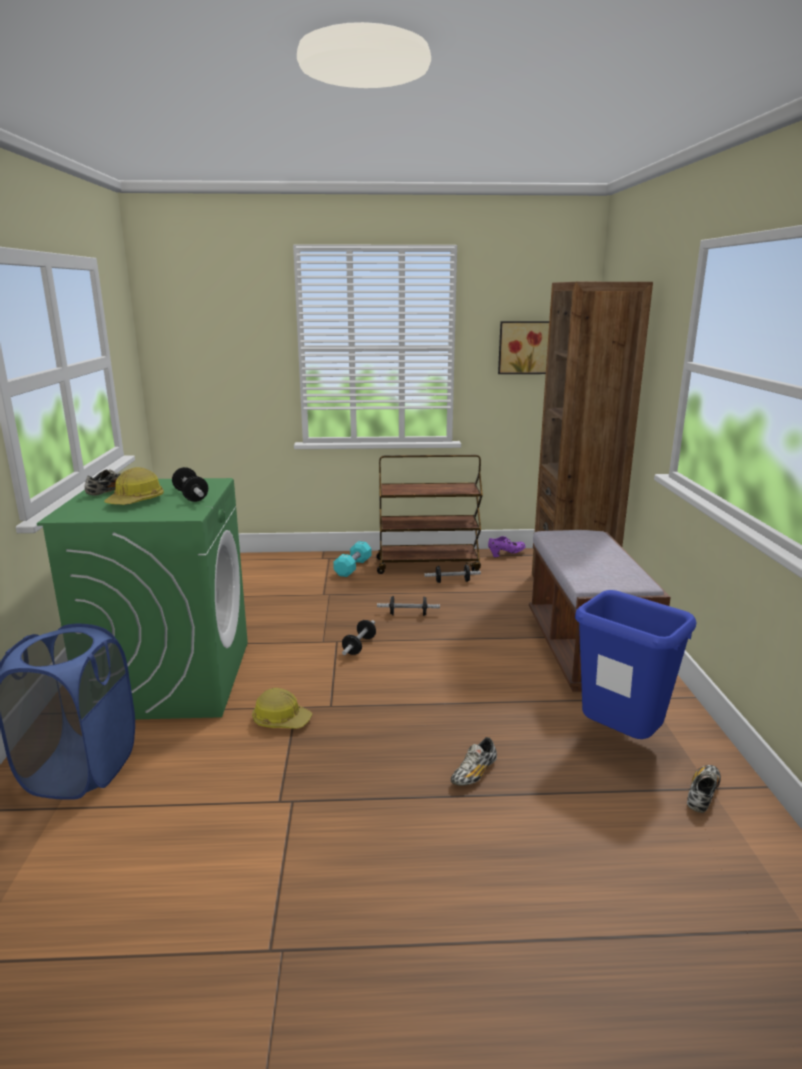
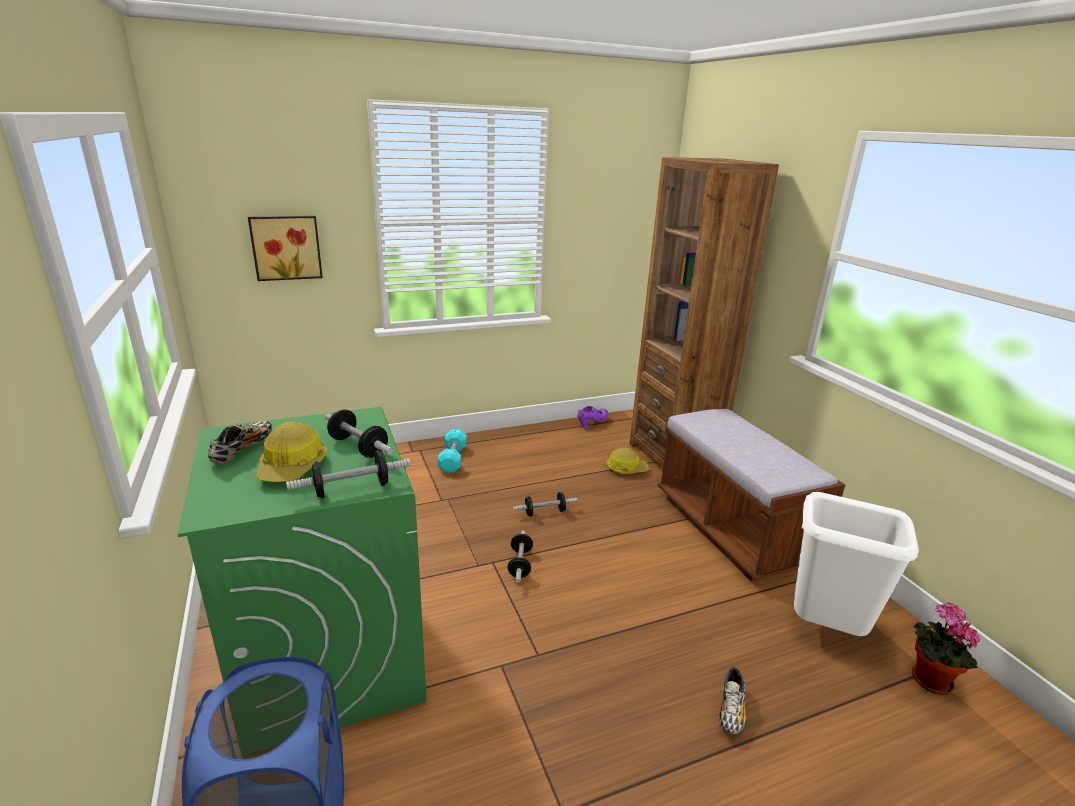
camera: 20 degrees left, 5 degrees up
(281, 720) = (496, 688): hard hat -> hard hat (626, 469)
(428, 565) = (527, 445): brown cart -> none
(452, 581) = (562, 463): dumbbell -> dumbbell (352, 489)
(524, 347) = (609, 218): picture -> picture (286, 247)
(620, 740) = (825, 632): blue trash can -> white trash can
(702, 794) = (927, 680): shoe -> potted plant

